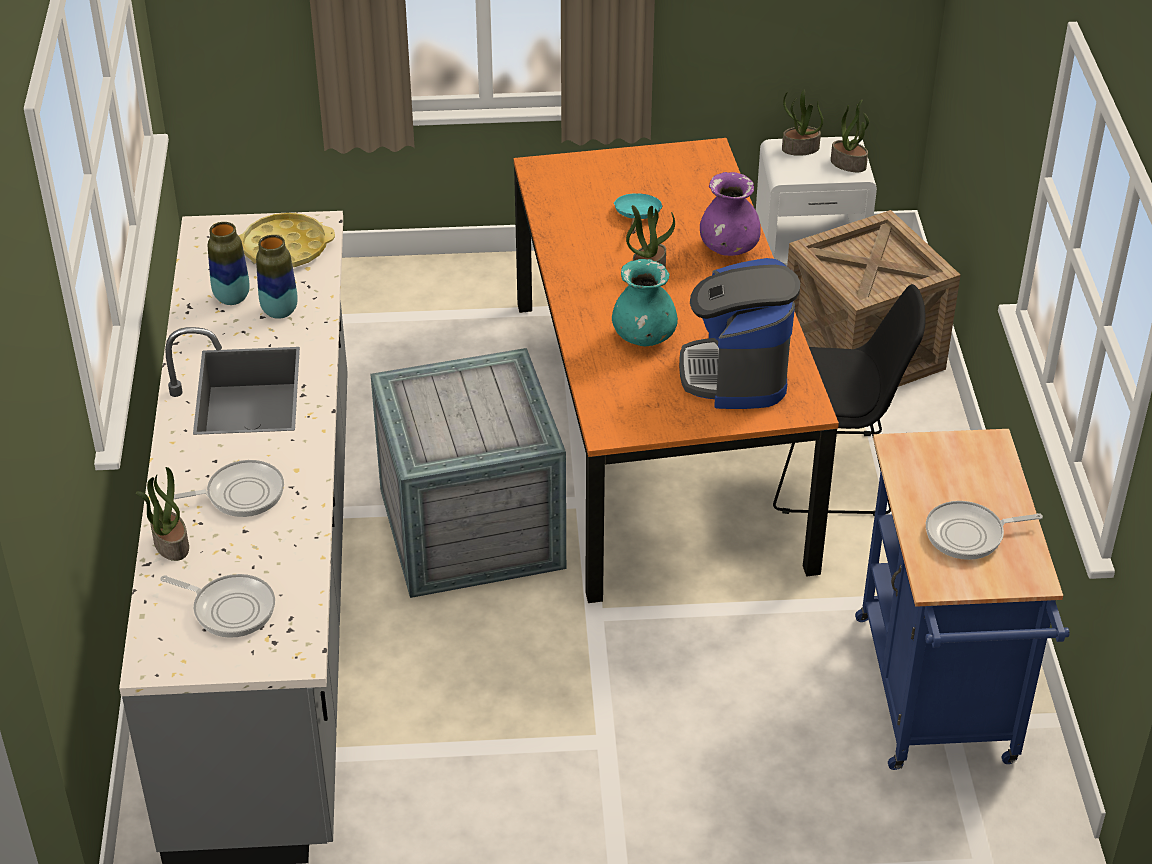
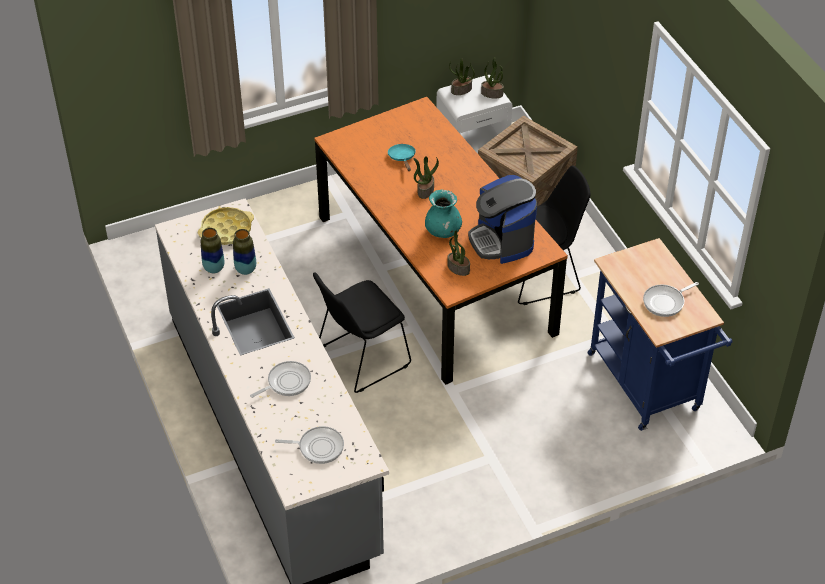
camera: 20 degrees left, 5 degrees up
(170, 544) = (265, 421): potted plant -> potted plant (458, 268)
(471, 527) = (360, 358): crate -> black chair
(729, 248) = (462, 166): purple vase -> none

